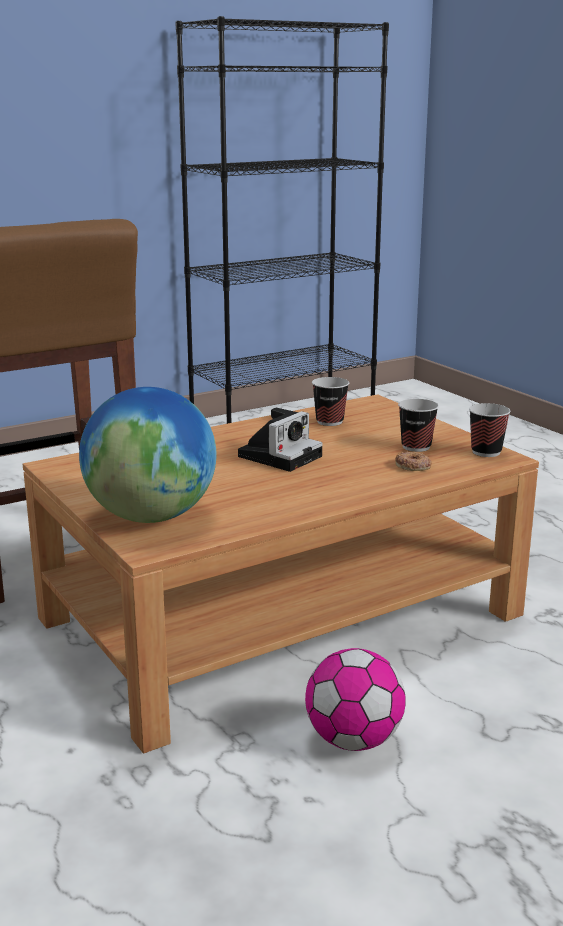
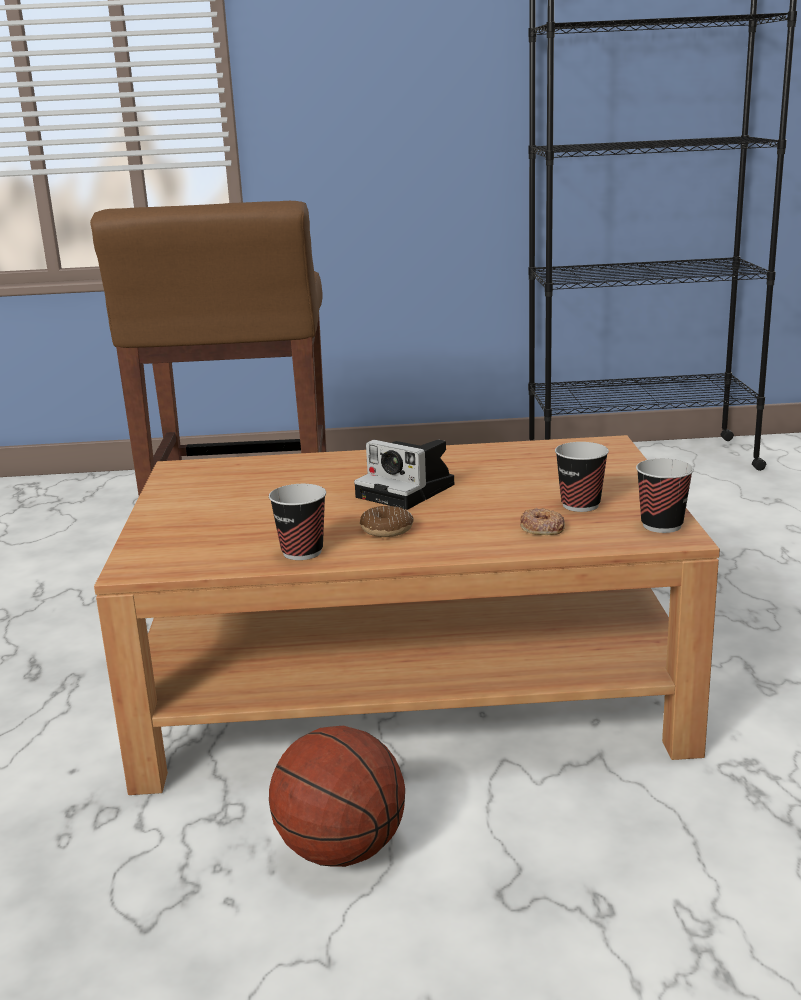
camera: 30 degrees right, 0 degrees up
(152, 516) = (187, 535): globe -> none
(281, 455) = (409, 491): camera -> camera turned 60 degrees clockwise
(306, 485) = (387, 530): none -> donut
(329, 421) = (520, 460): cup -> cup (302, 552)
(353, 740) = (342, 850): football -> basketball

